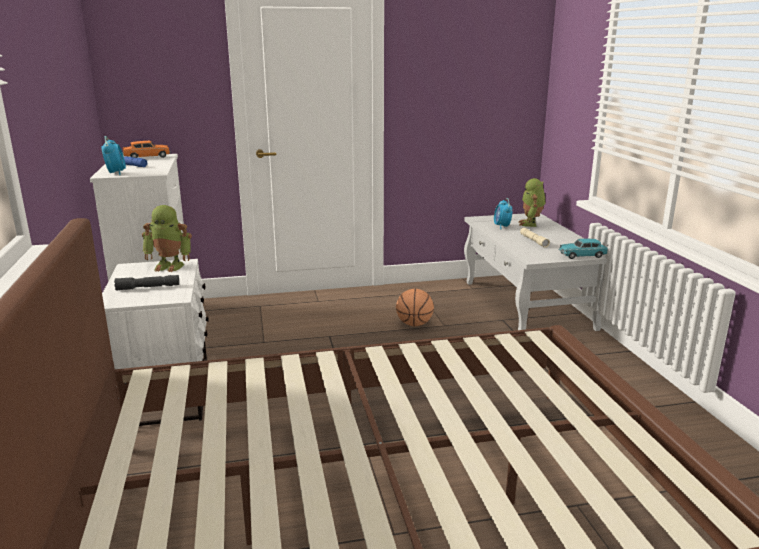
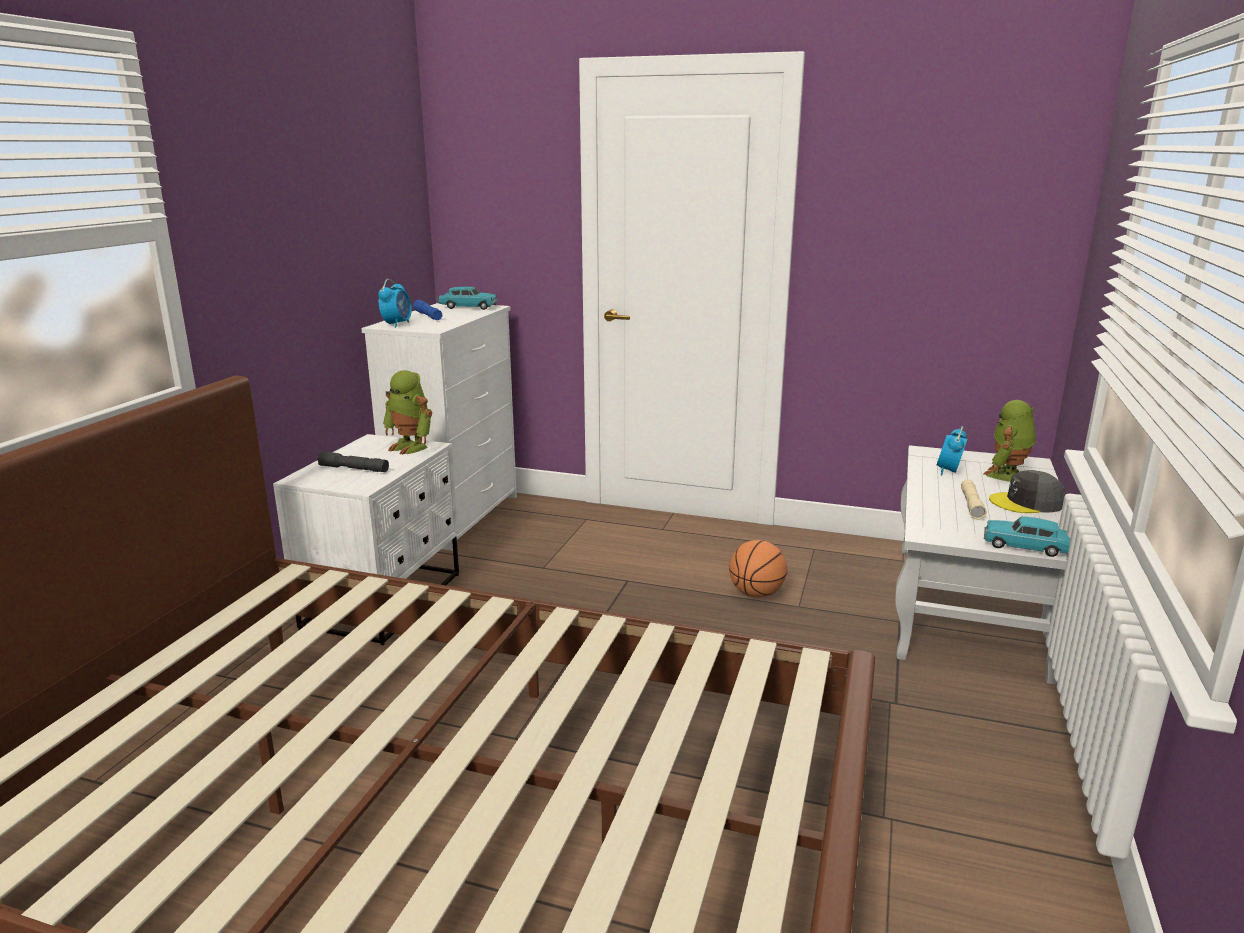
camera: 30 degrees right, 0 degrees up
(147, 157) = (468, 307): orange toy car -> turquoise toy car
(556, 235) = (1026, 503): none -> grey cap

